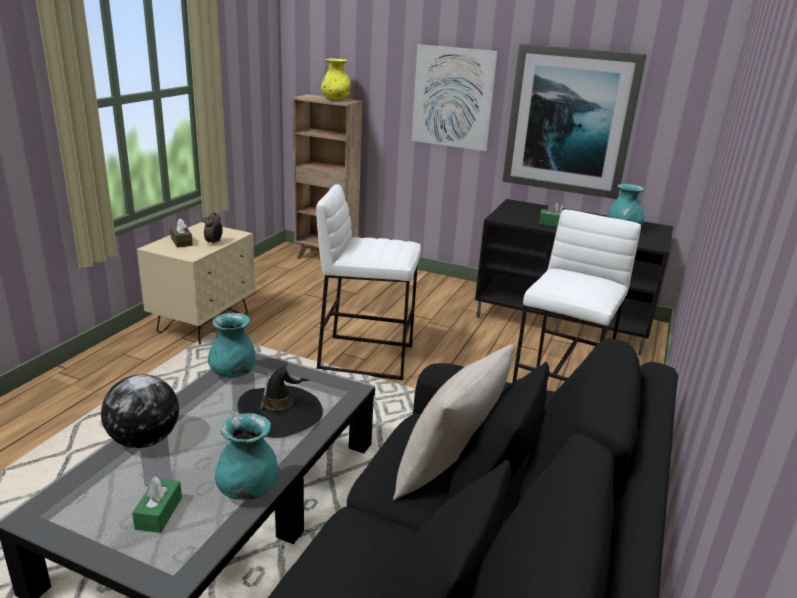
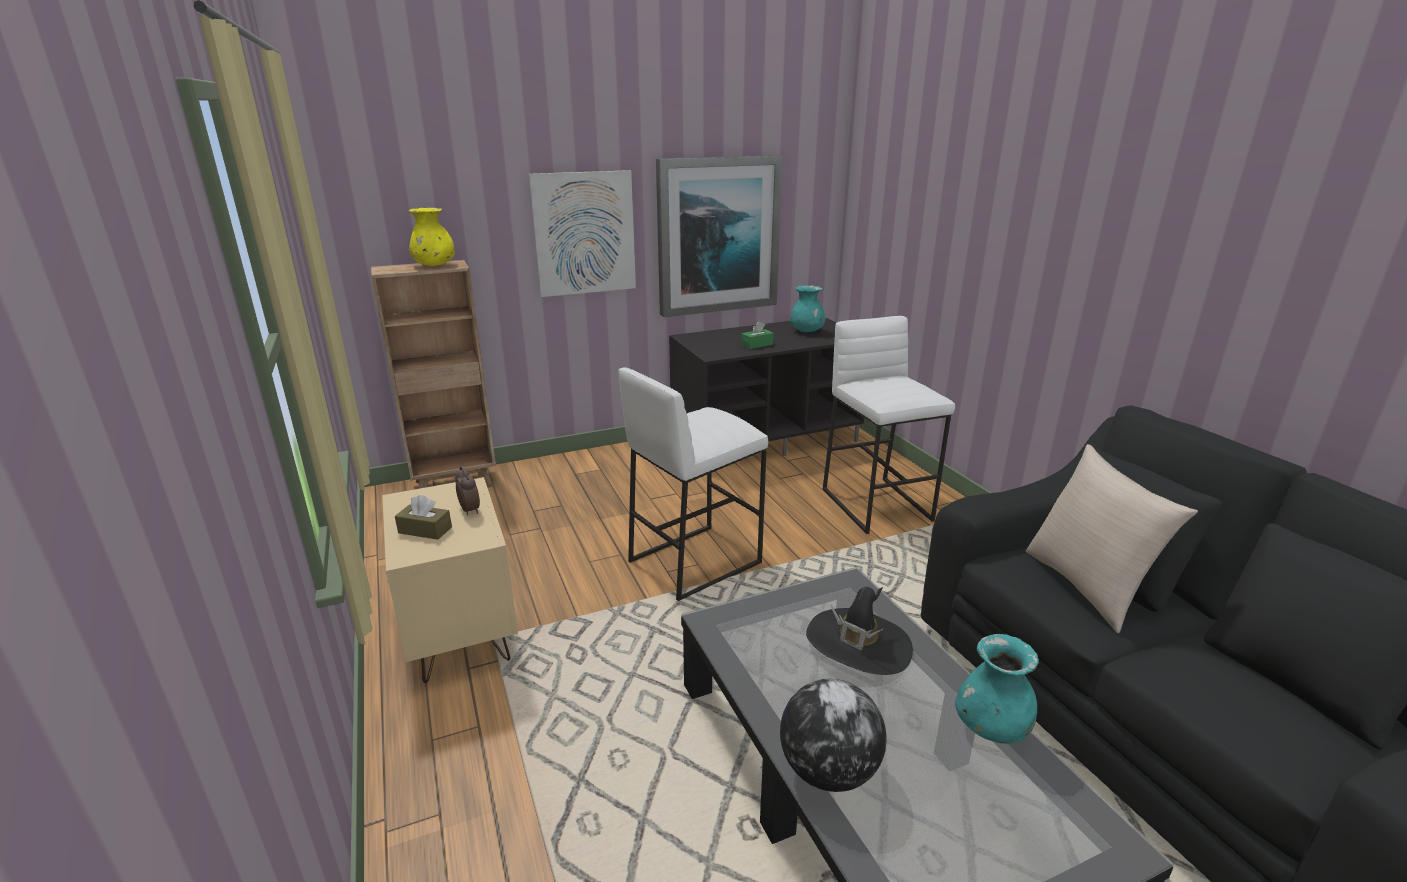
camera: 45 degrees left, 0 degrees up
(159, 513) = (995, 815): green tissue box -> none
(233, 373) = (740, 642): turquoise vase -> none

